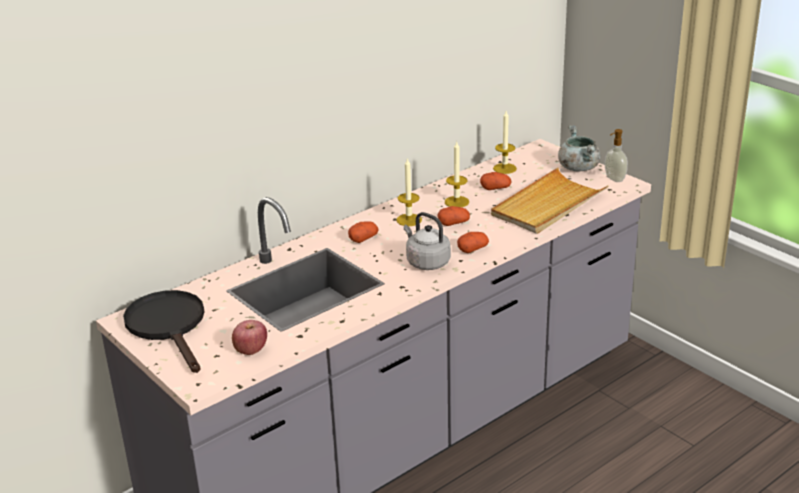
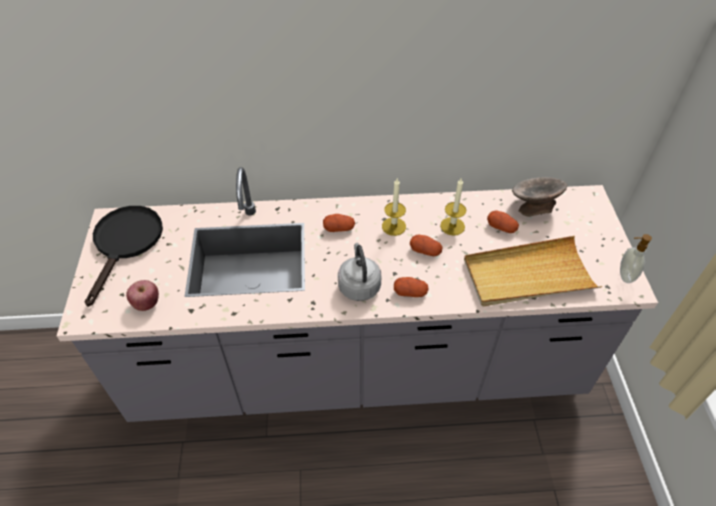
camera: 35 degrees right, 20 degrees up
(504, 168) = (533, 207): candle -> grey bowl
(578, 167) = (603, 241): grey cooking pot -> none

